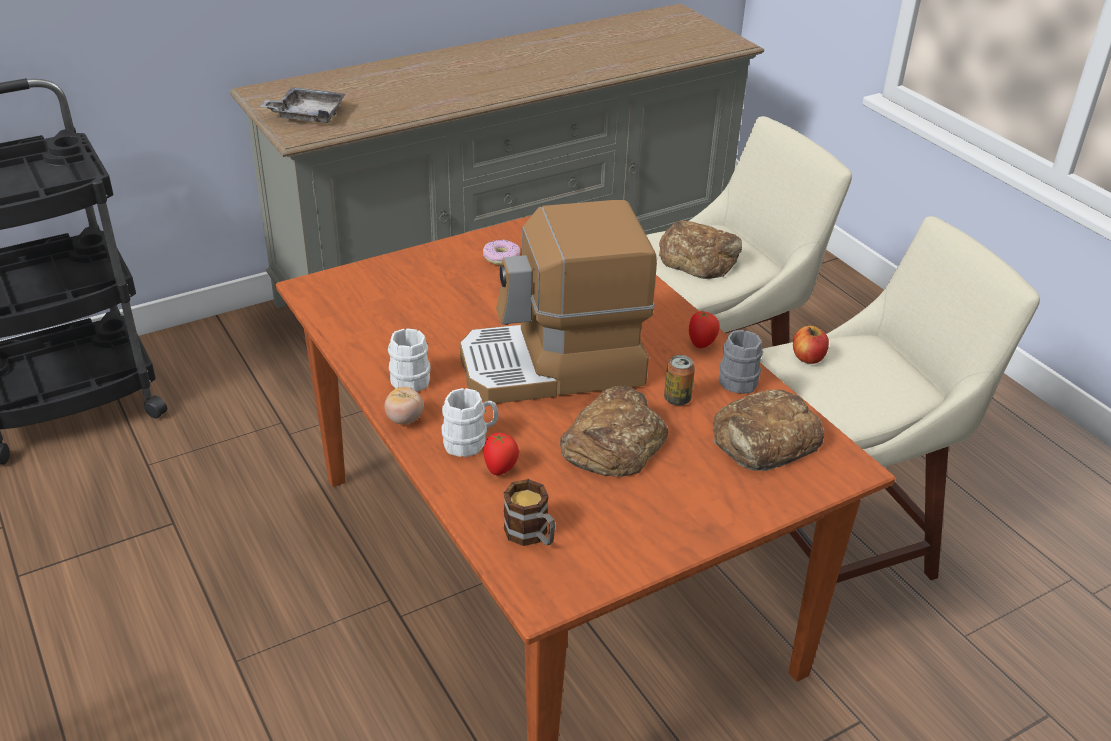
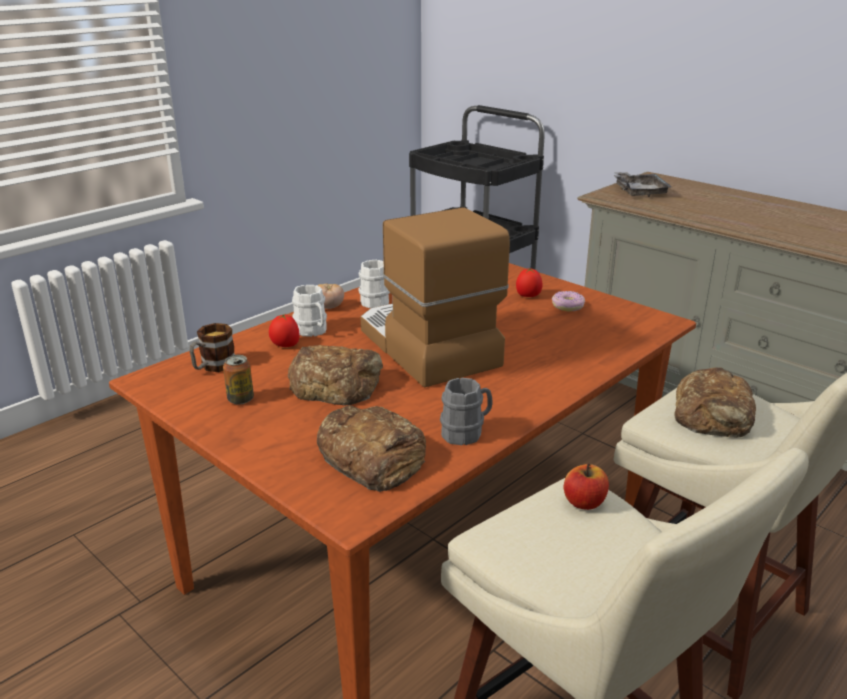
camera: 75 degrees right, 10 degrees down
(677, 399) = (413, 405): can -> can (240, 399)
(701, 344) = (512, 408): tomato -> tomato (528, 296)

